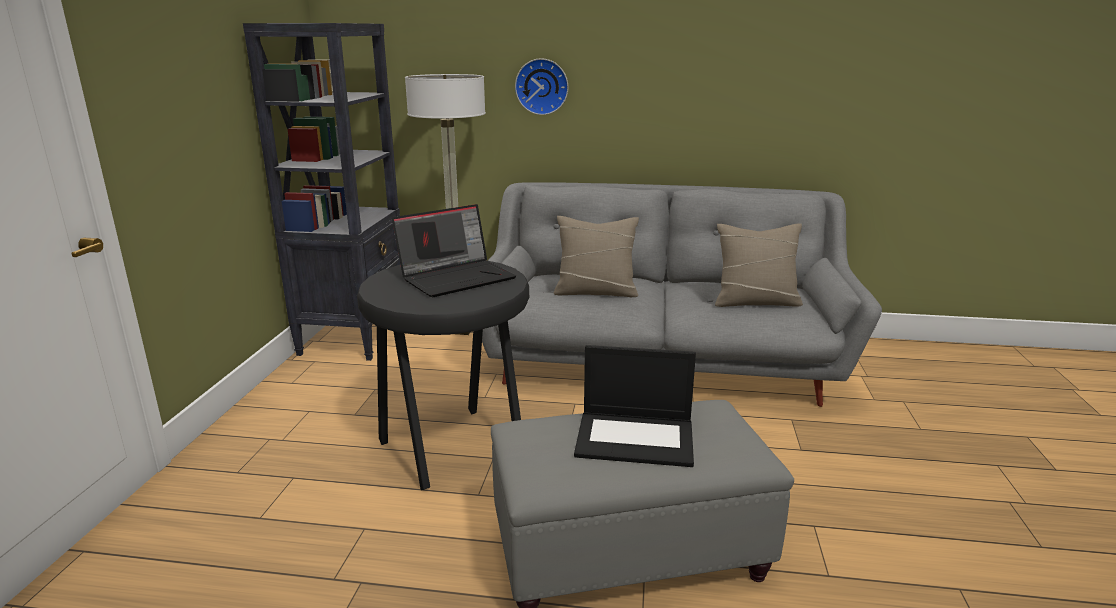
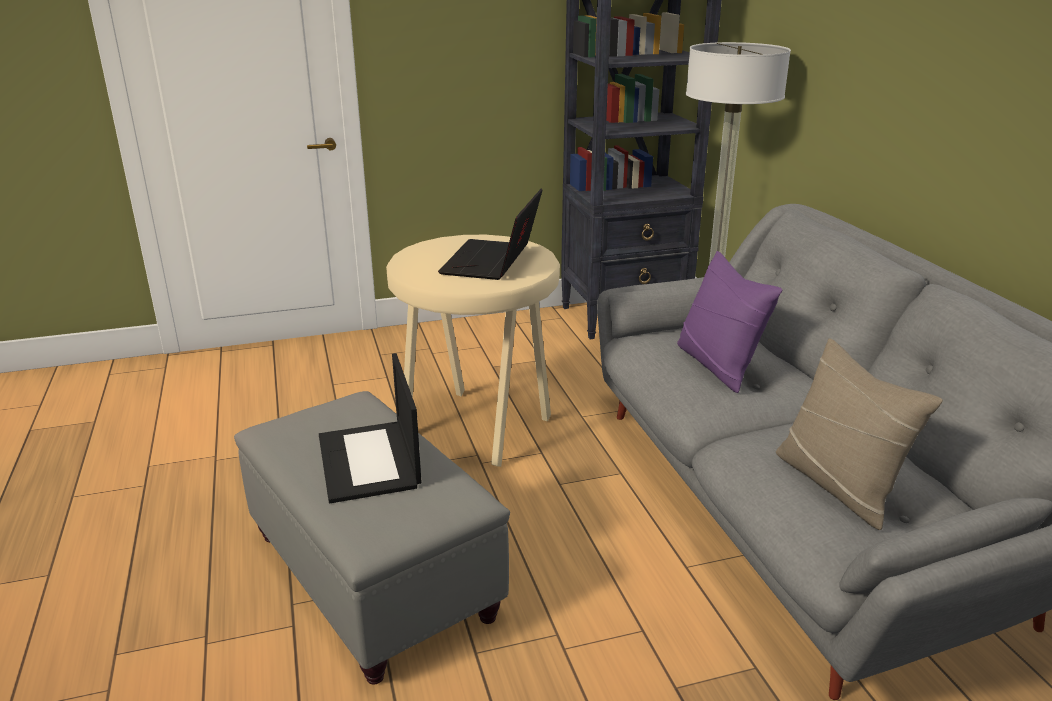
camera: 65 degrees right, 5 degrees up
(454, 447) = (478, 430): black stool -> beige stool
(457, 277) = (492, 262): laptop -> laptop turned 75 degrees clockwise
(542, 86) = (856, 79): wall clock -> none
(595, 292) = (718, 365): beige pillow -> purple pillow

